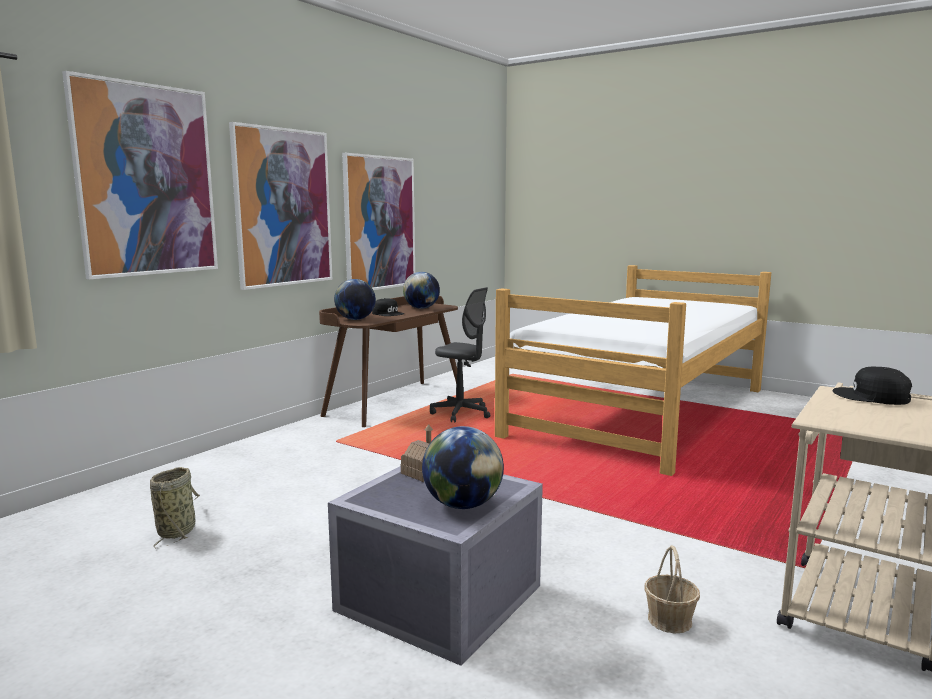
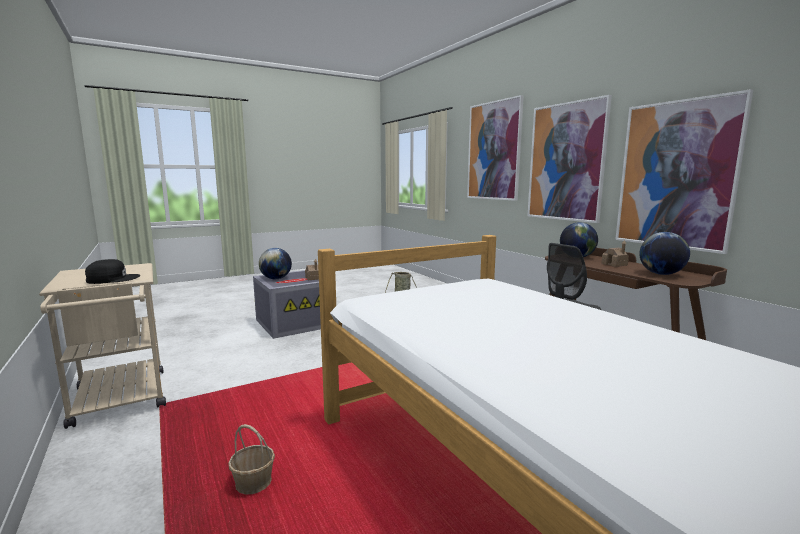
camera: 115 degrees right, 0 degrees up
(388, 313) = (614, 264): black cap -> toy house
(670, 620) = (210, 353): basket -> basket (253, 483)

